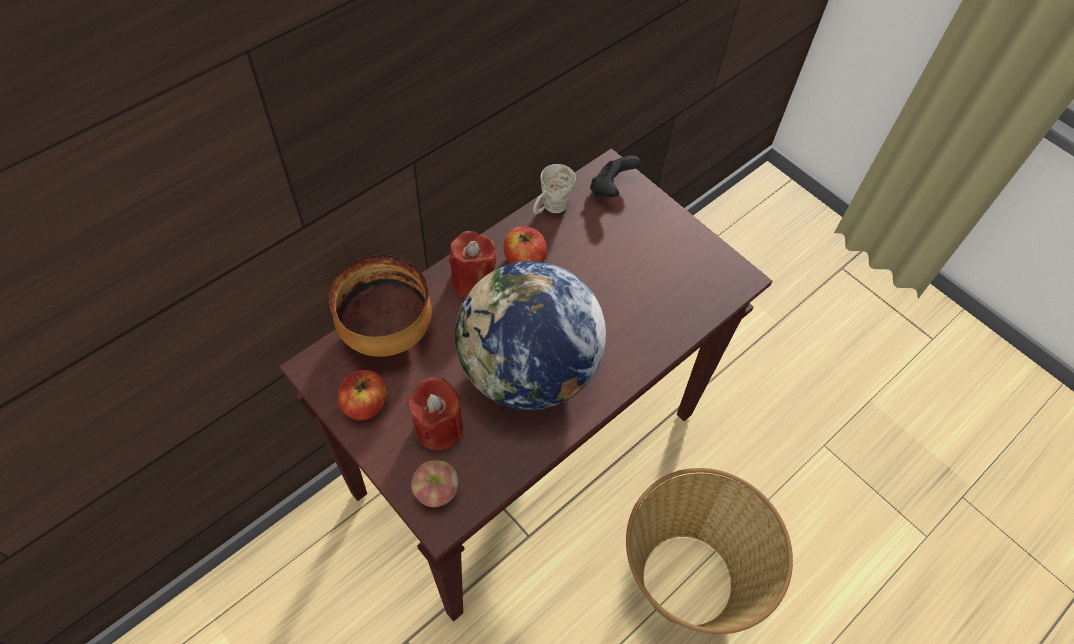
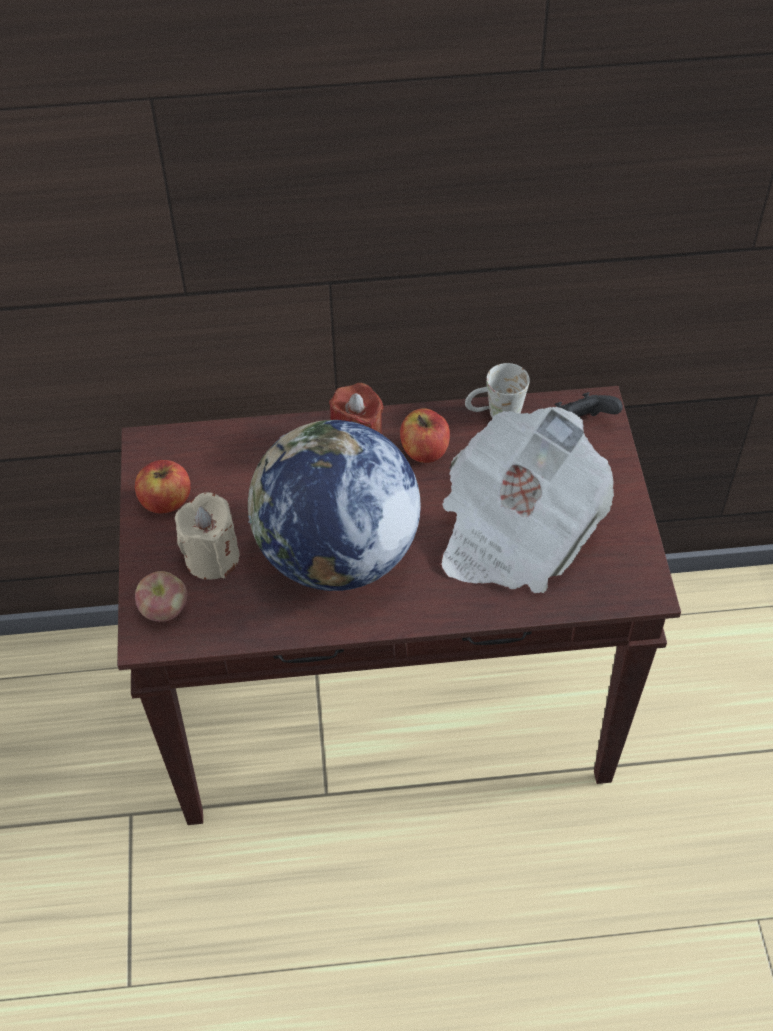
camera: 40 degrees right, 5 degrees down
(387, 333) = (236, 449): bowl -> none
(438, 427) = (212, 557): red candle -> beige candle
(630, 284) = (515, 530): none -> newspaper
(686, 577) = (464, 949): basket -> none

